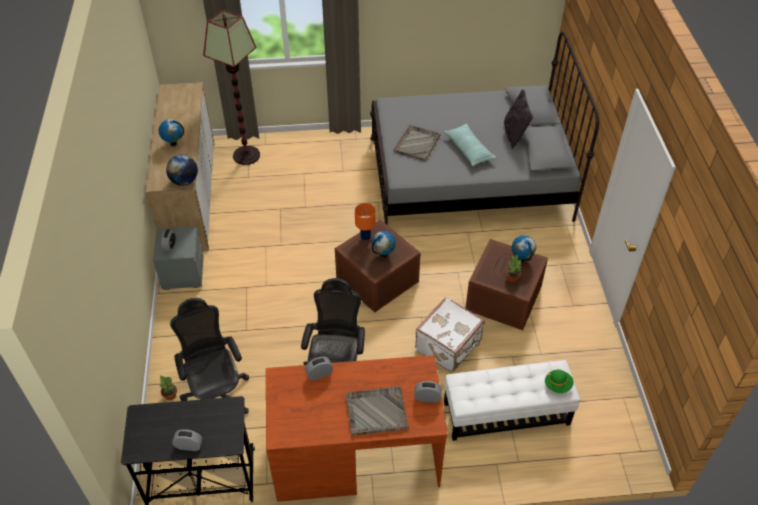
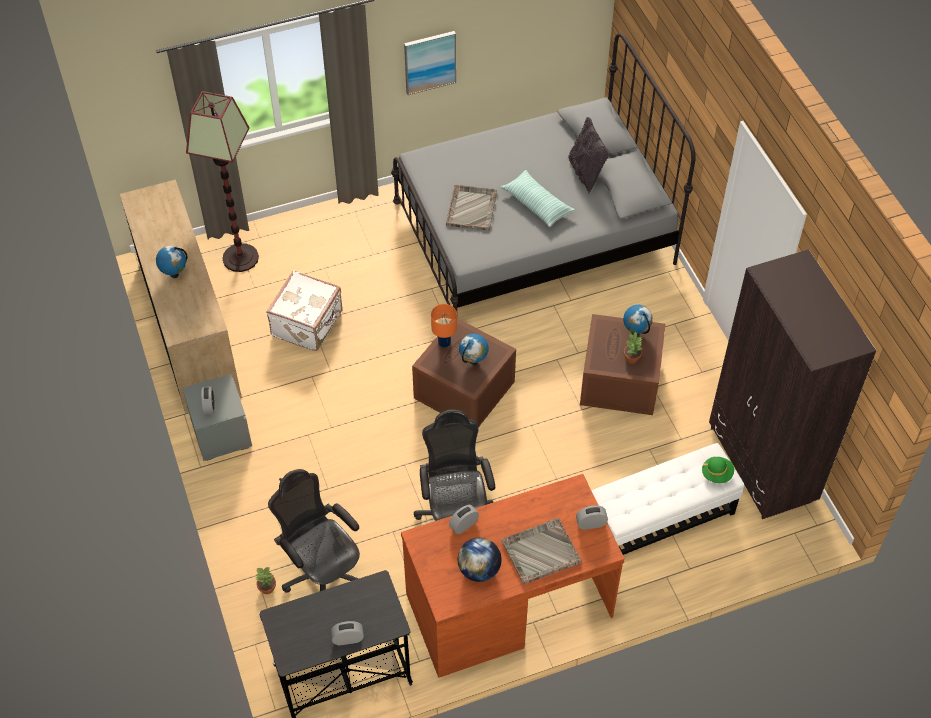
camera: 15 degrees left, 5 degrees up
(184, 181) = (210, 322): globe -> globe (479, 570)
(409, 29) = (429, 62): none -> picture
(449, 345) = (574, 453): white suitcase -> white suitcase (308, 324)
(604, 389) = (761, 465): none -> brown wardrobe

